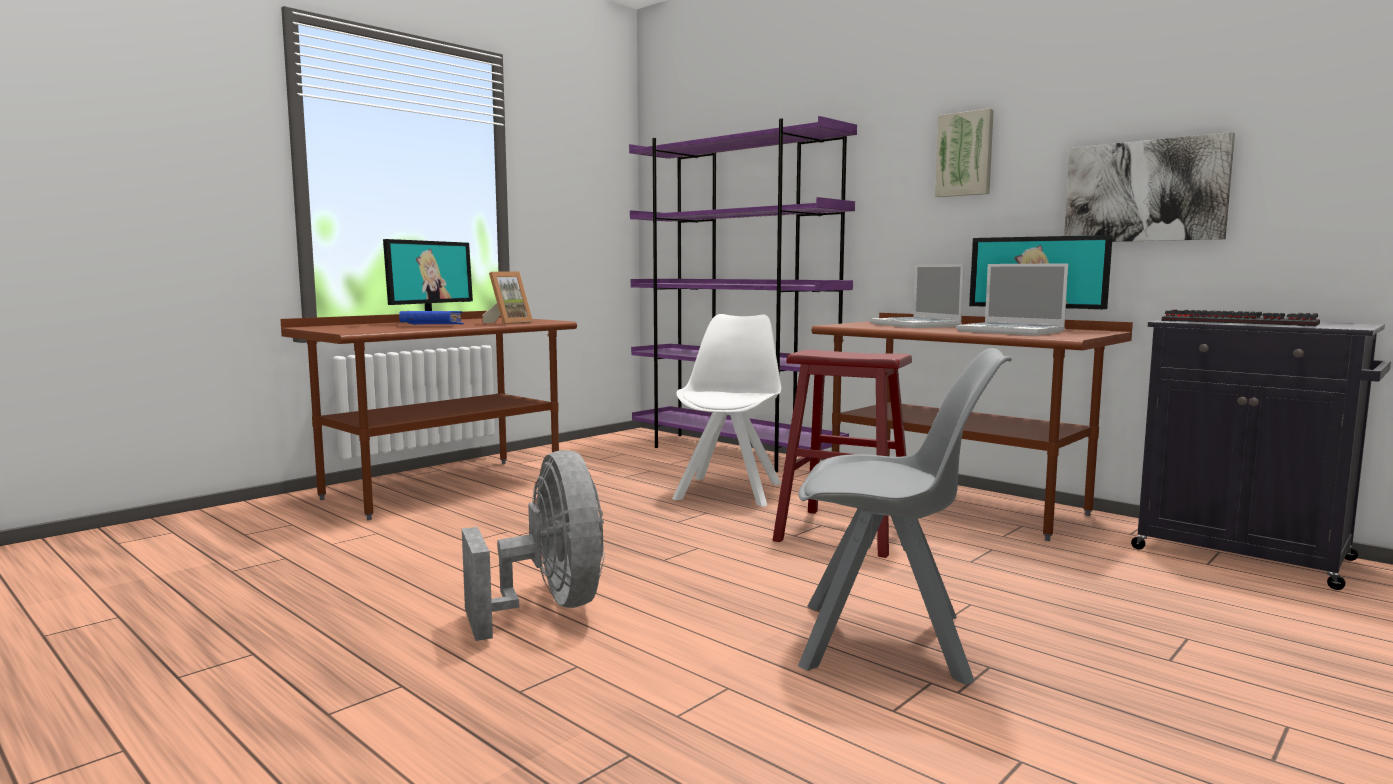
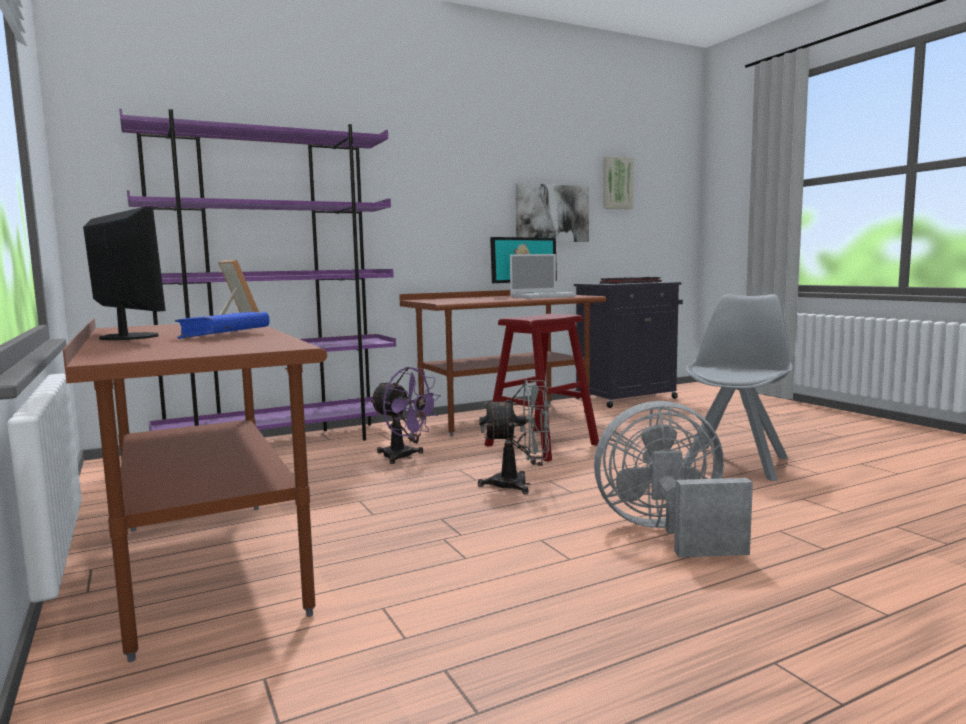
camera: 70 degrees left, 0 degrees up
(672, 538) = (519, 485): none -> grey fan
(730, 491) = (404, 457): white chair -> purple fan
(916, 325) = (466, 299): laptop -> none
(965, 154) = (451, 177): picture -> picture (617, 183)

